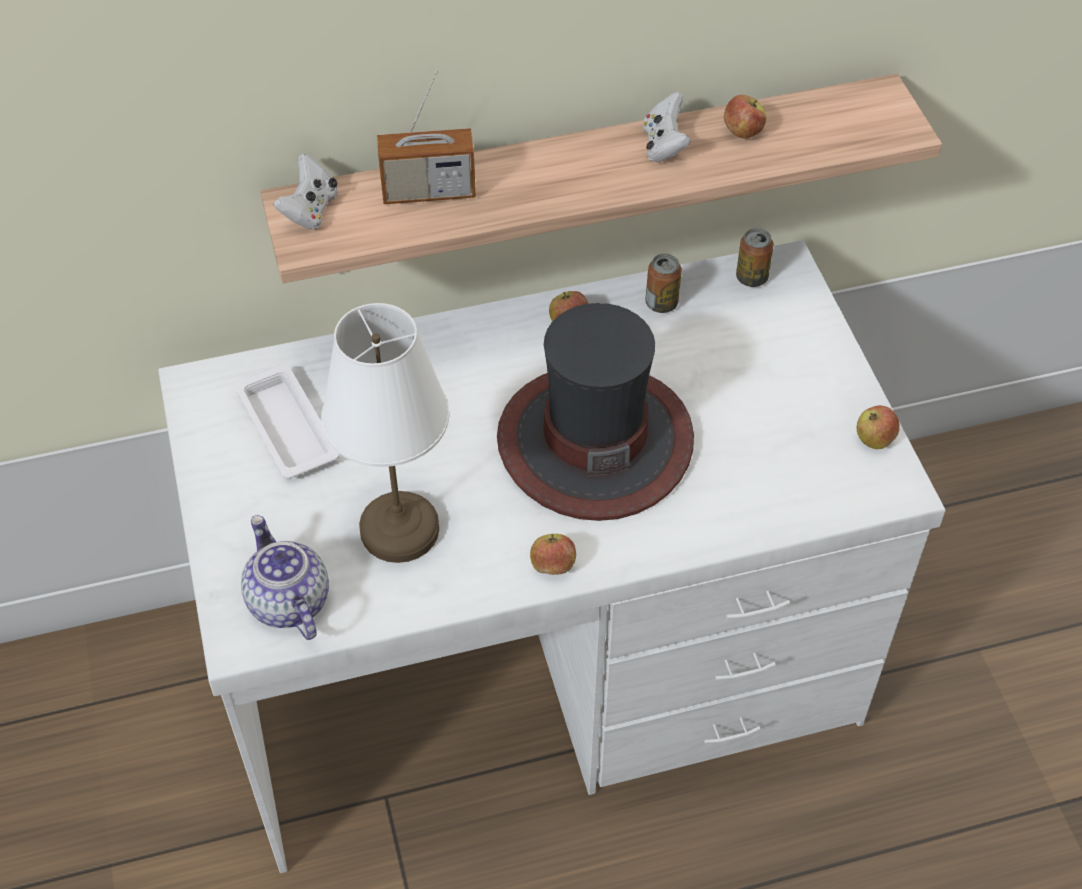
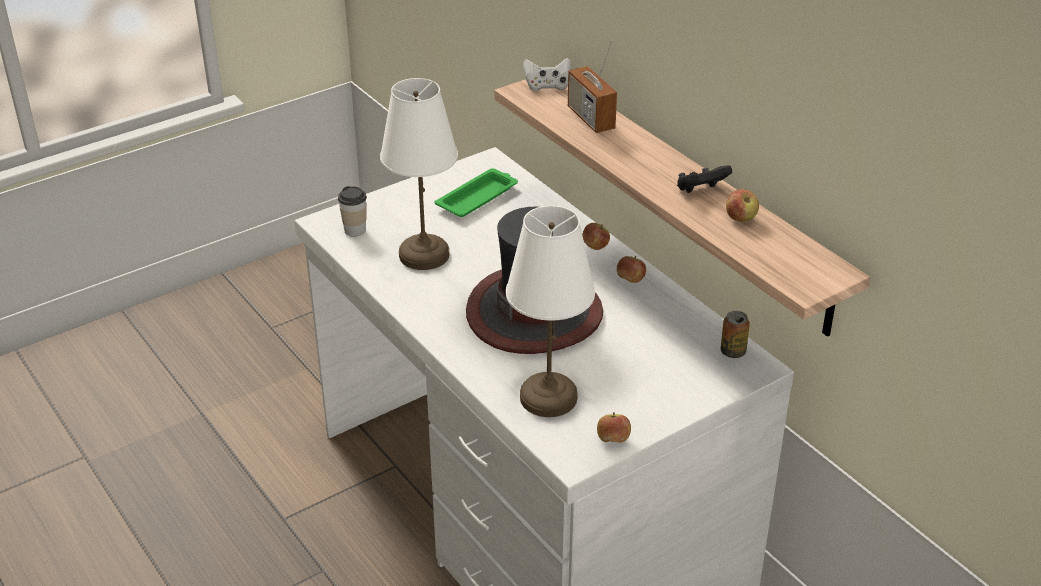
camera: 70 degrees right, 15 degrees down
(286, 426) = (478, 197): white tray -> green tray
(287, 601) = (355, 230): teapot -> cup
(553, 566) = (425, 317): apple -> apple (595, 247)
(661, 303) = (676, 315): can -> none
(664, 145) = (700, 190): white game controller -> black game controller
(774, 480) = (547, 397): none -> white table lamp

